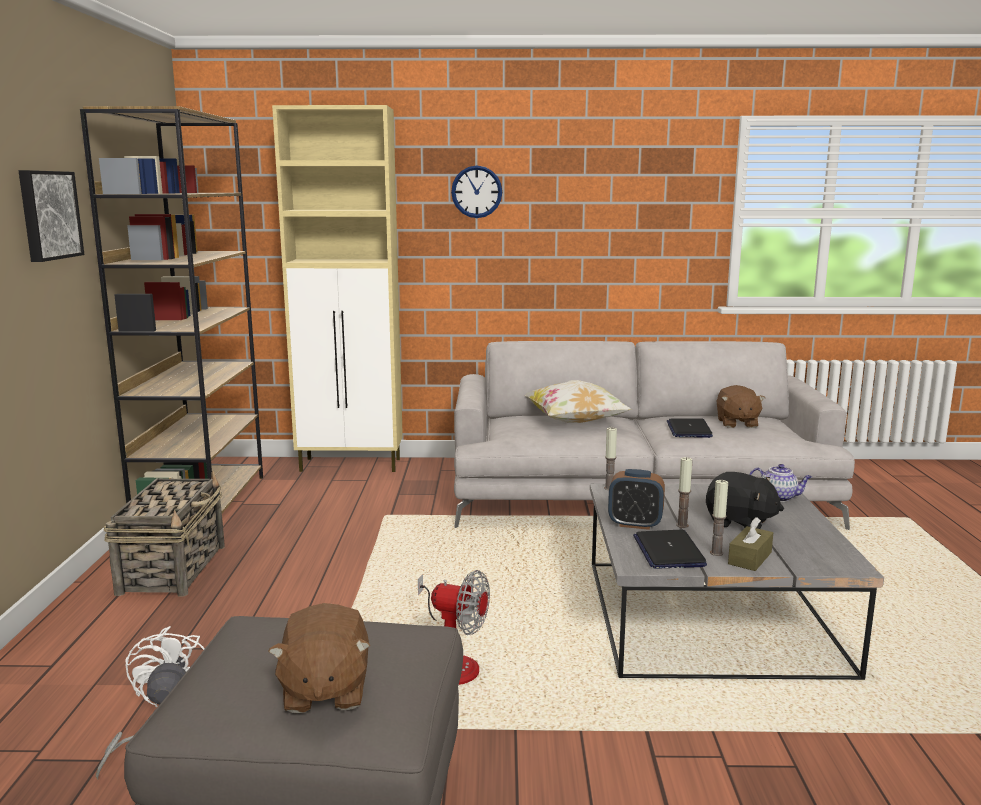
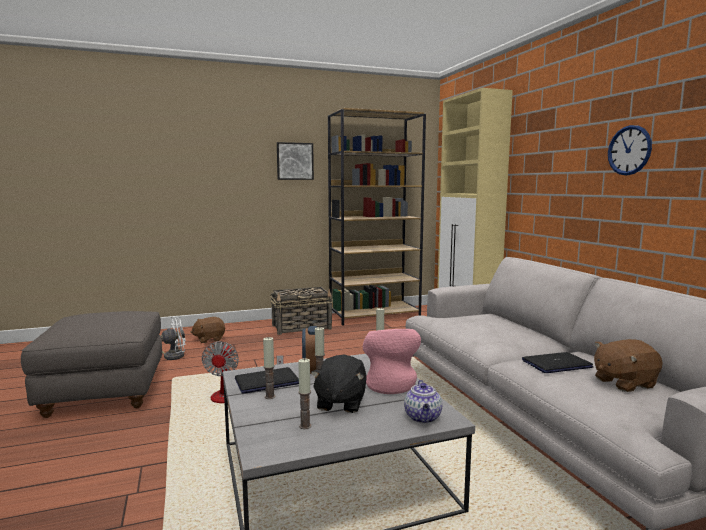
camera: 70 degrees right, 5 degrees down
(324, 691) = (72, 323): brown plush toy -> brown plush toy (209, 339)
(476, 192) = (552, 142): wall clock -> wall clock (629, 150)
(575, 423) = (504, 329): pillow -> none
(693, 496) = (390, 383): none -> pink vase
(750, 558) = (264, 408): brown tissue box -> none
(794, 543) = (305, 426): none -> candle

